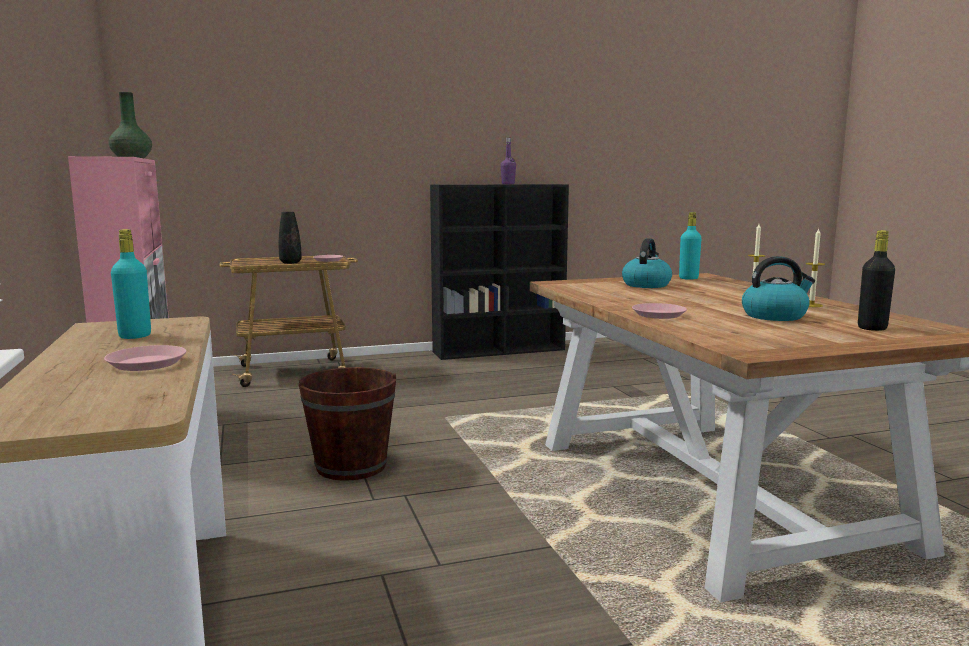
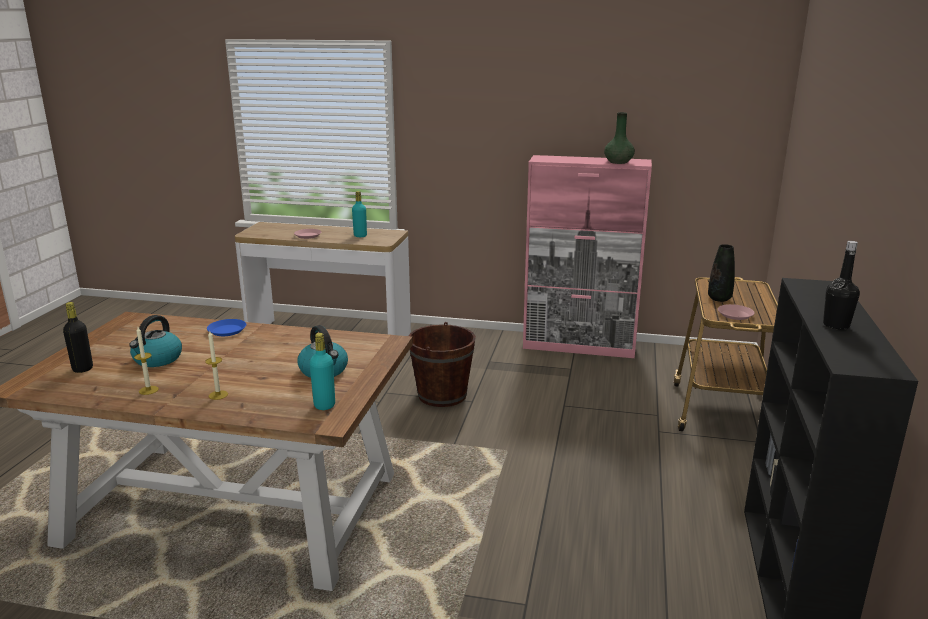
camera: 120 degrees right, 10 degrees up
(508, 184) = (836, 325): purple bottle -> black bottle
(659, 314) = (227, 330): pink plate -> blue plate

